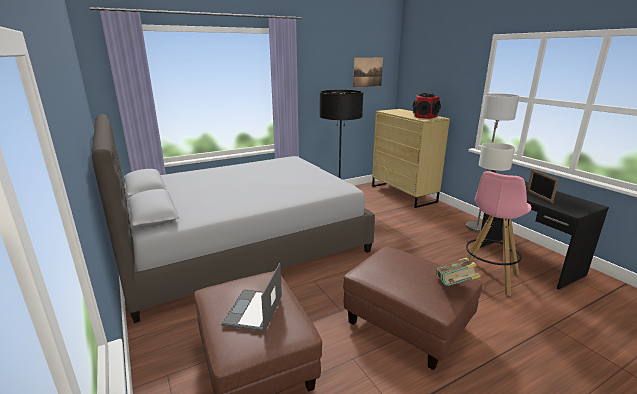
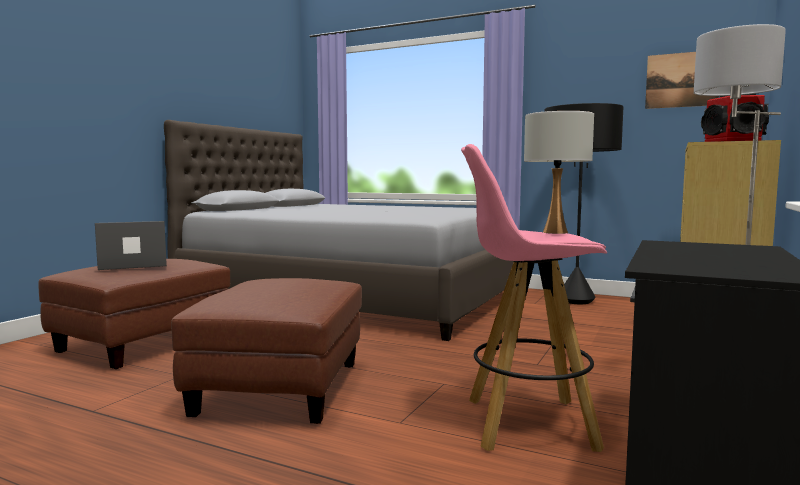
camera: 55 degrees right, 15 degrees down
(455, 286) = (266, 304): book -> none
(539, 196) = (692, 254): picture frame -> none

